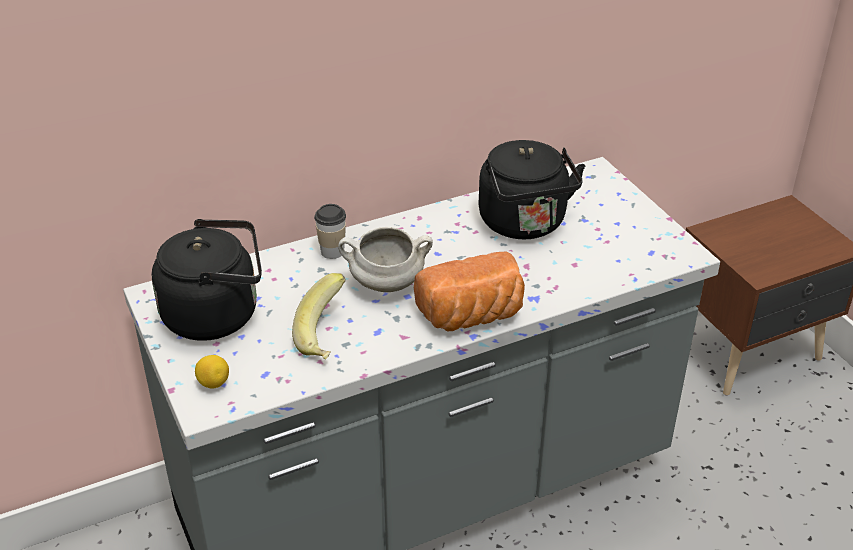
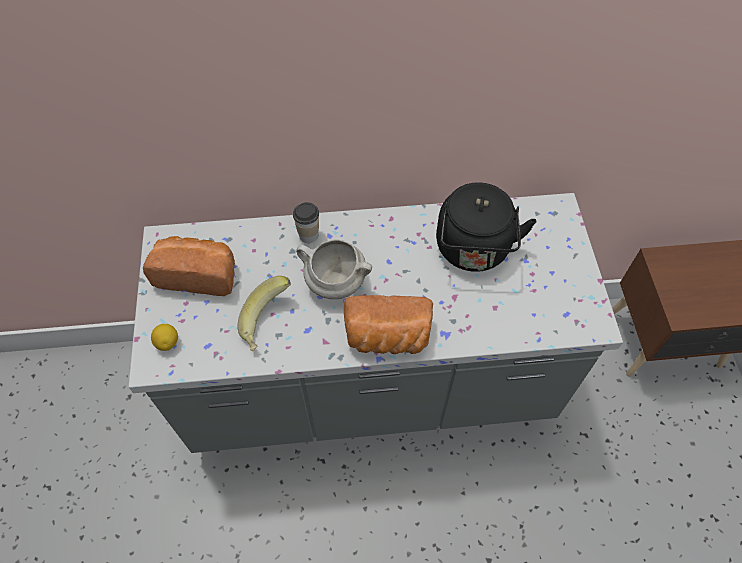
camera: 20 degrees right, 20 degrees up
(217, 314) = (198, 274): black kettle -> bread

